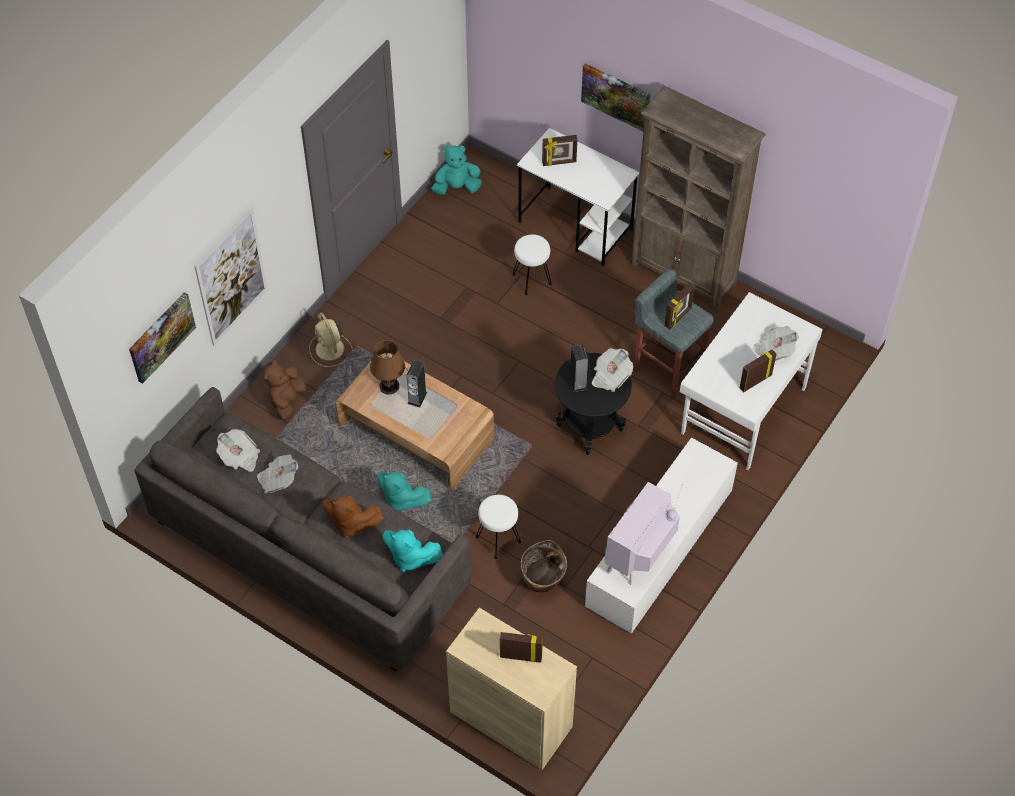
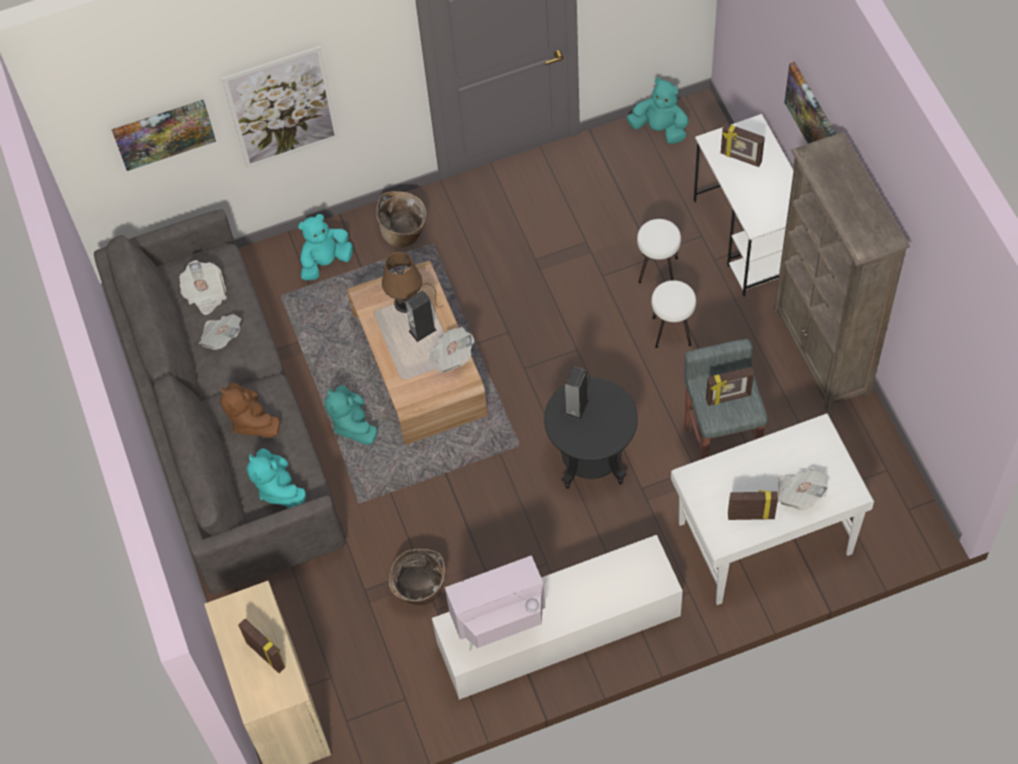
camera: 40 degrees right, 5 degrees up
(287, 401) = (325, 262): brown plush toy -> turquoise plush toy
(330, 350) = (404, 233): beige fan -> basket
(498, 539) = (411, 521): white stool -> white stool (672, 330)
(610, 376) = (614, 420): newspaper -> newspaper (450, 356)

